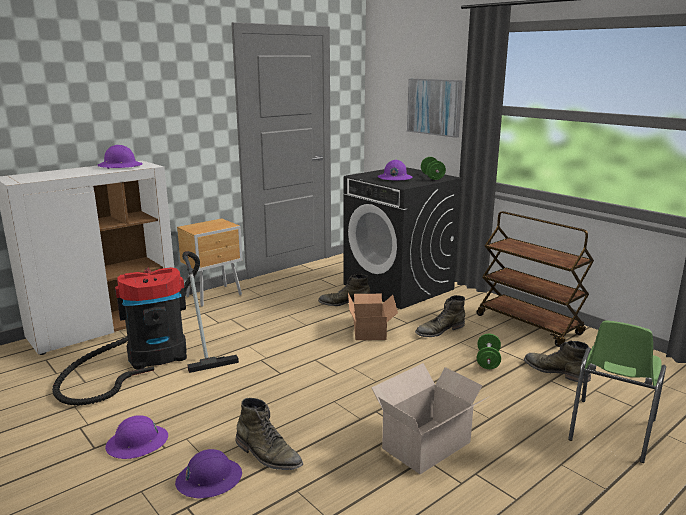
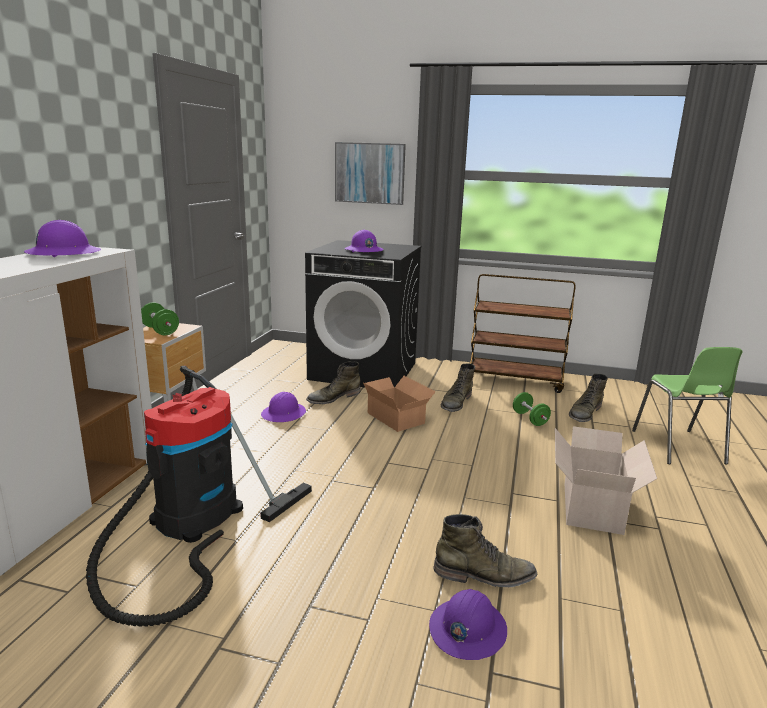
camera: 35 degrees left, 0 degrees up
(137, 443) = (328, 630): purple hard hat -> purple hard hat (284, 414)
(432, 177) = (394, 247): green dumbbell -> green dumbbell (160, 330)
(556, 371) = (585, 413): green boot -> green boot turned 60 degrees counterclockwise

